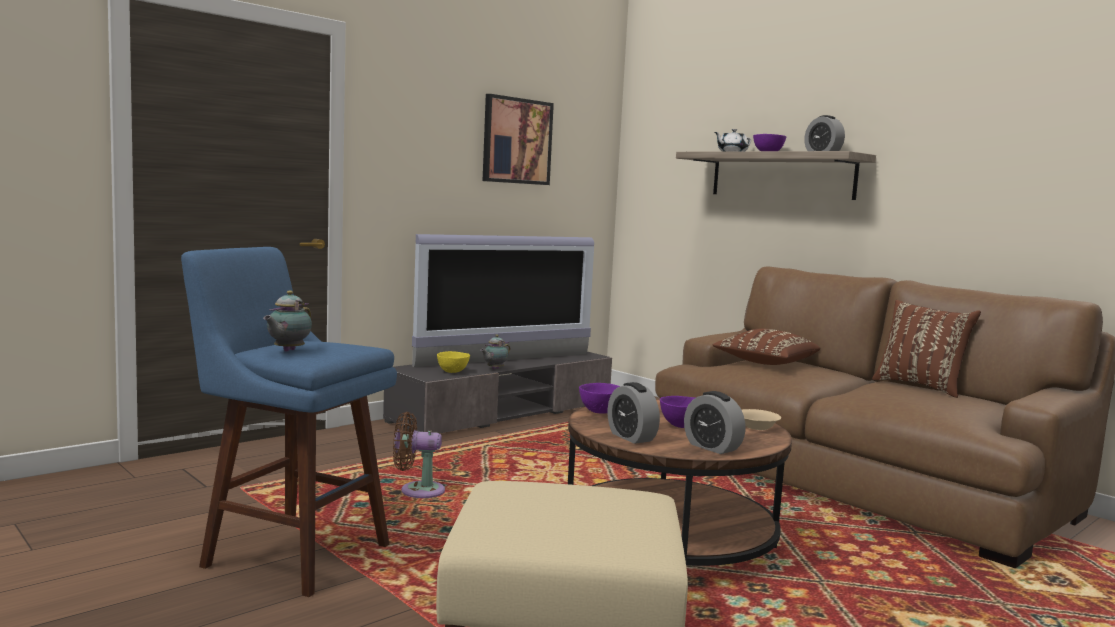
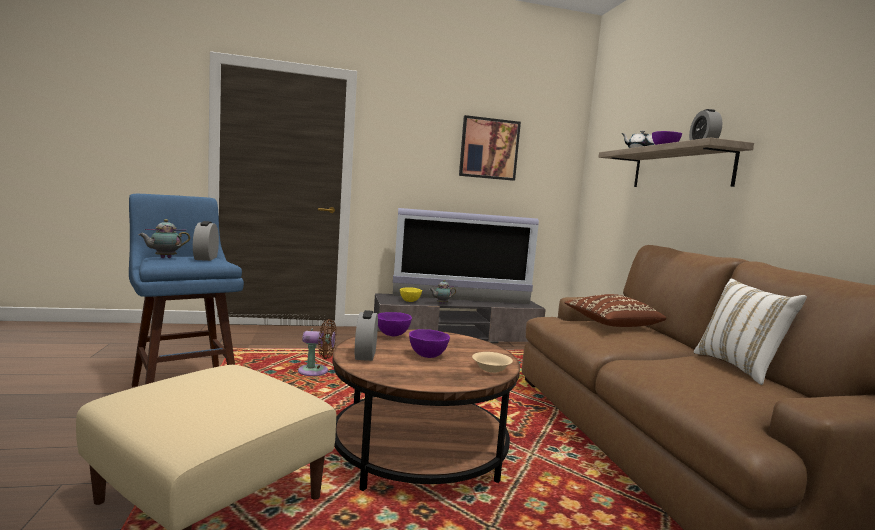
camera: 30 degrees right, 0 degrees up
(417, 491) = (316, 371): brown fan -> brown fan turned 150 degrees clockwise
(712, 447) = (408, 375): alarm clock -> alarm clock (206, 258)
(921, 386) = (739, 367): brown pillow -> white pillow

